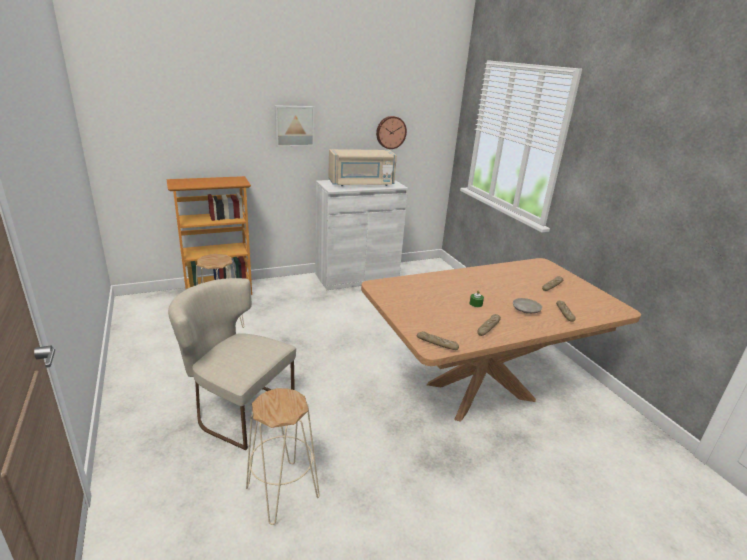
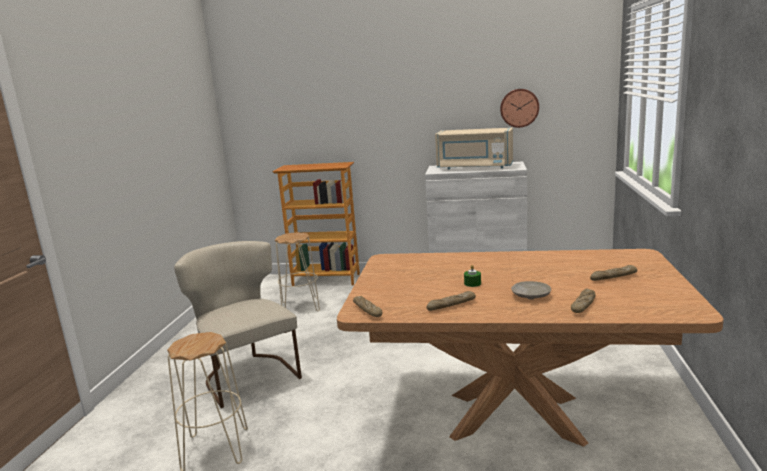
camera: 35 degrees right, 10 degrees down
(294, 126) = (403, 108): picture -> none

